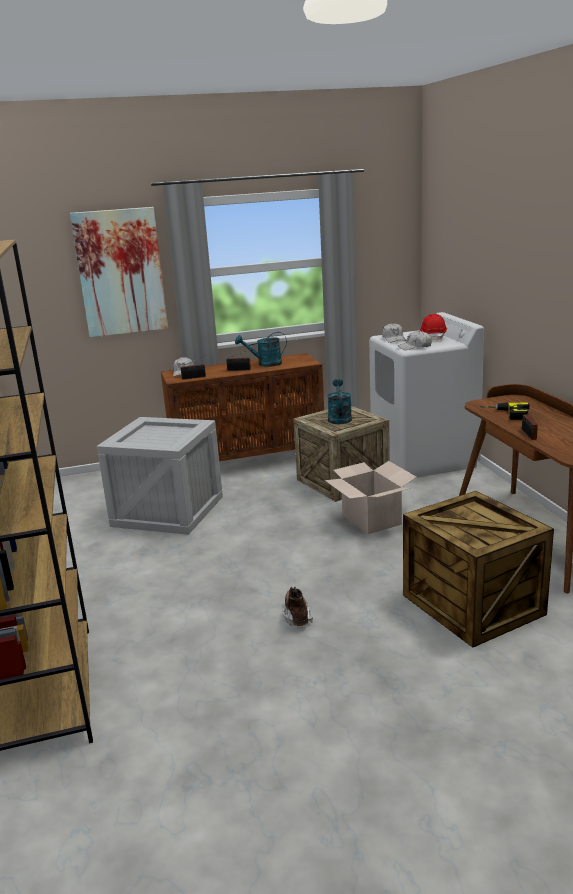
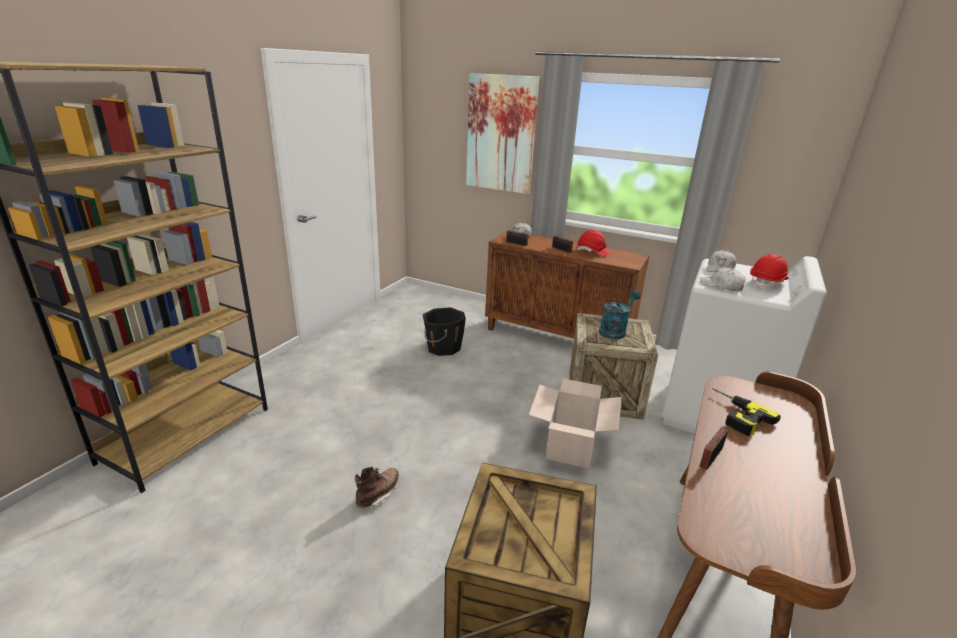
camera: 40 degrees right, 5 degrees up
(166, 512) = (443, 347): crate -> black bucket
(265, 364) = (592, 252): turquoise watering can -> red hard hat

